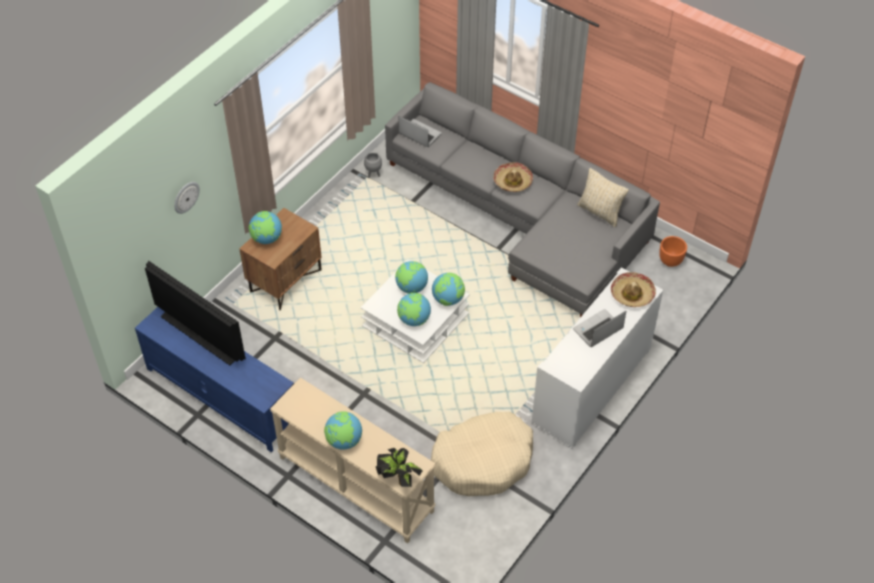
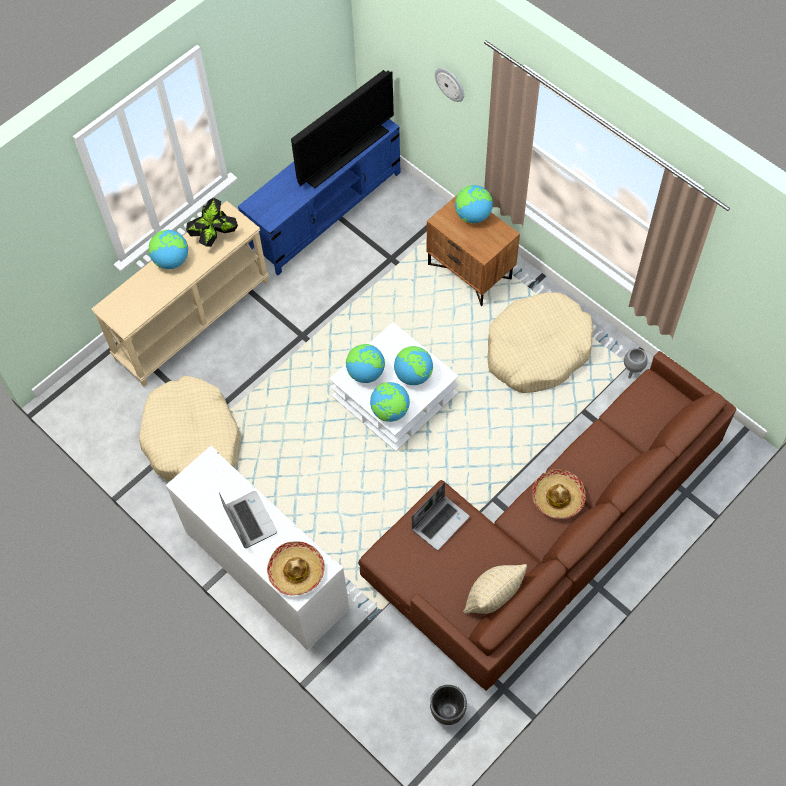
camera: 100 degrees right, 10 degrees up
(360, 231) = (537, 350): none -> beige dog bed
(398, 479) = (114, 303): potted plant -> potted plant (215, 237)
(419, 134) = (653, 397): laptop -> laptop (440, 522)
(523, 217) = (545, 537): grey sofa -> brown sofa
(670, 261) = (447, 711): orange planter -> black planter

